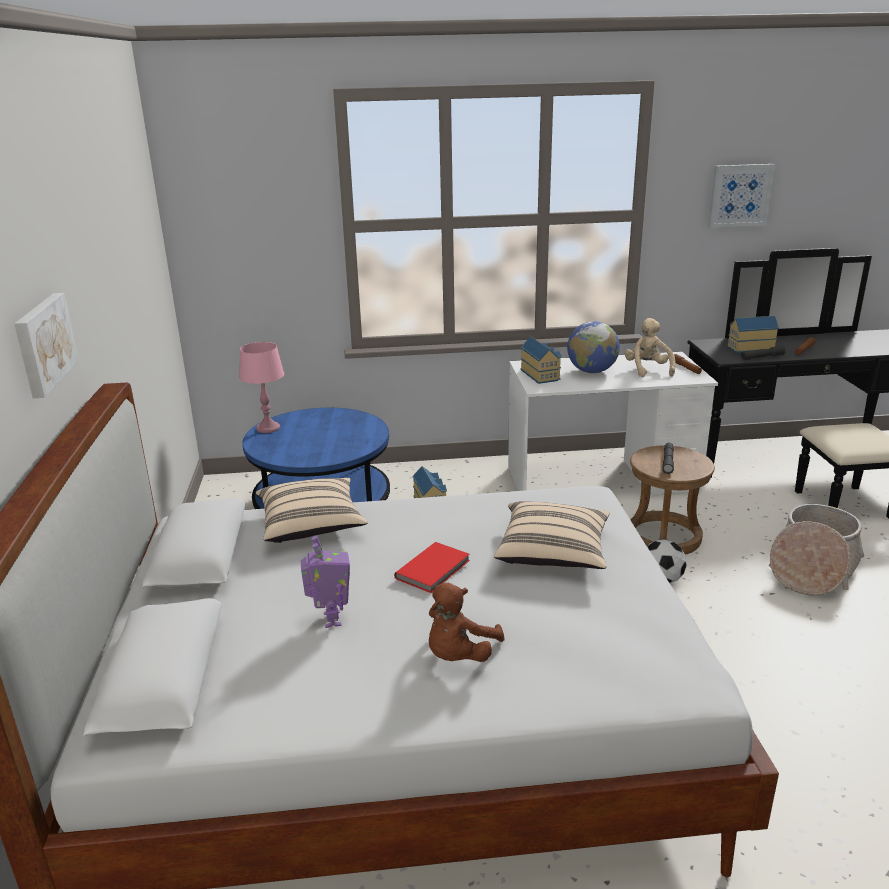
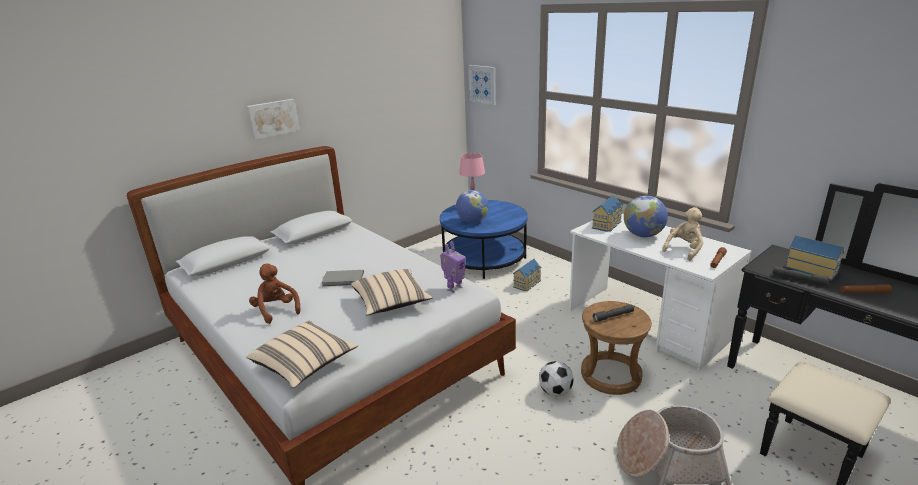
camera: 55 degrees right, 0 degrees up
(311, 525) = (358, 242): beige pillow -> beige pillow (305, 365)
(321, 447) = (472, 221): none -> globe
(330, 619) = (285, 274): toy robot -> toy robot (454, 288)
(434, 569) = (343, 280): red book -> grey book
(459, 655) = (276, 310): brown plush toy -> brown plush toy turned 60 degrees clockwise
(740, 195) = (853, 118): picture -> picture (482, 84)

